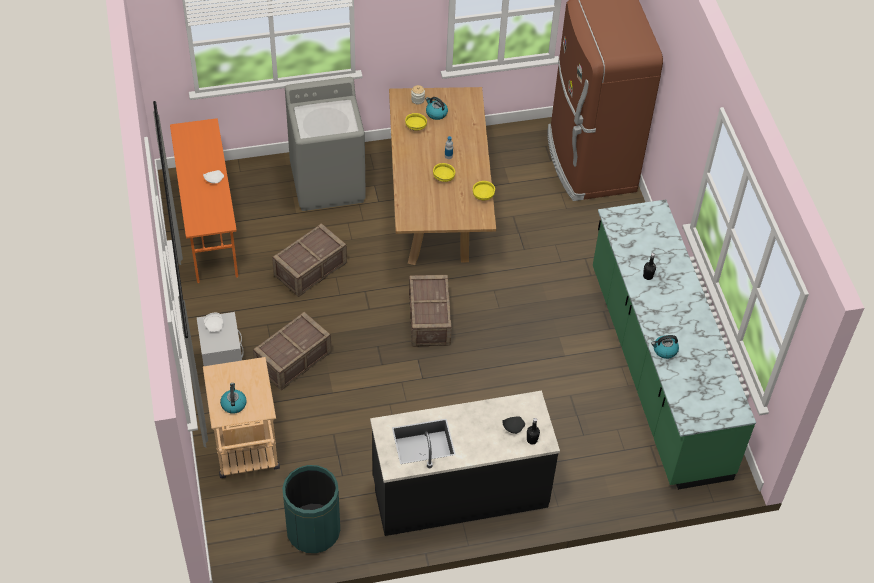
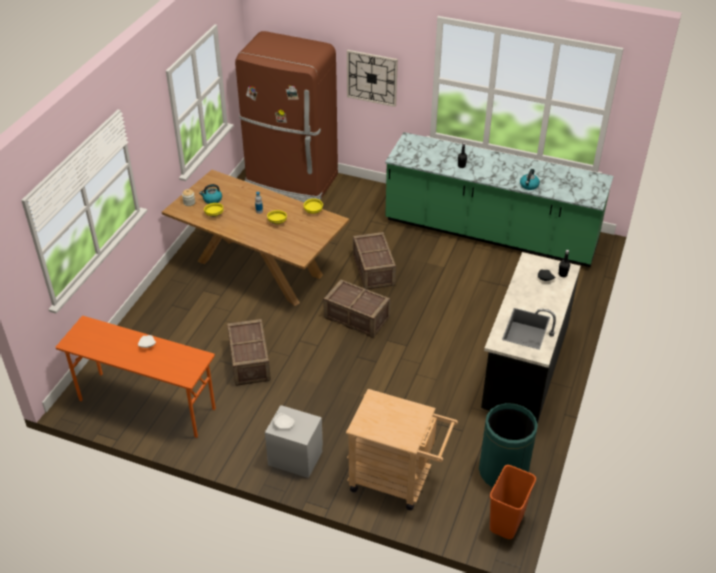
camera: 55 degrees left, 10 degrees down
(233, 404) = (402, 428): kettle -> none
(253, 559) = (506, 523): none -> orange trash can
(293, 360) = (329, 411): crate -> crate (373, 270)
(328, 183) = (174, 314): grey washing machine -> none
(676, 120) = (372, 78): none -> wall clock

